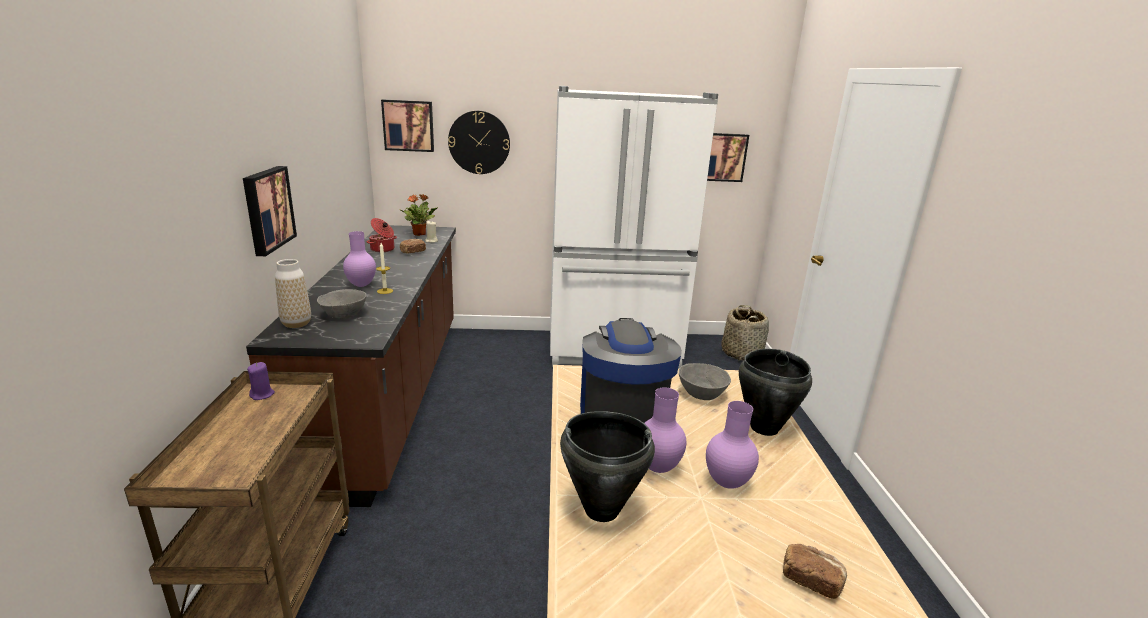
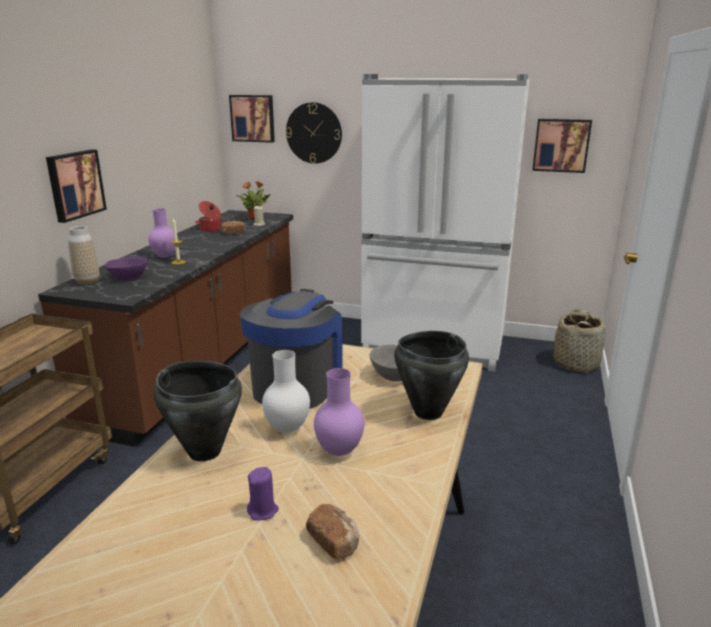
camera: 20 degrees right, 0 degrees up
(262, 395) = (36, 333): purple candle -> purple candle (263, 511)
(344, 314) = (129, 277): grey bowl -> purple bowl
(659, 468) = (288, 429): purple vase -> white vase

